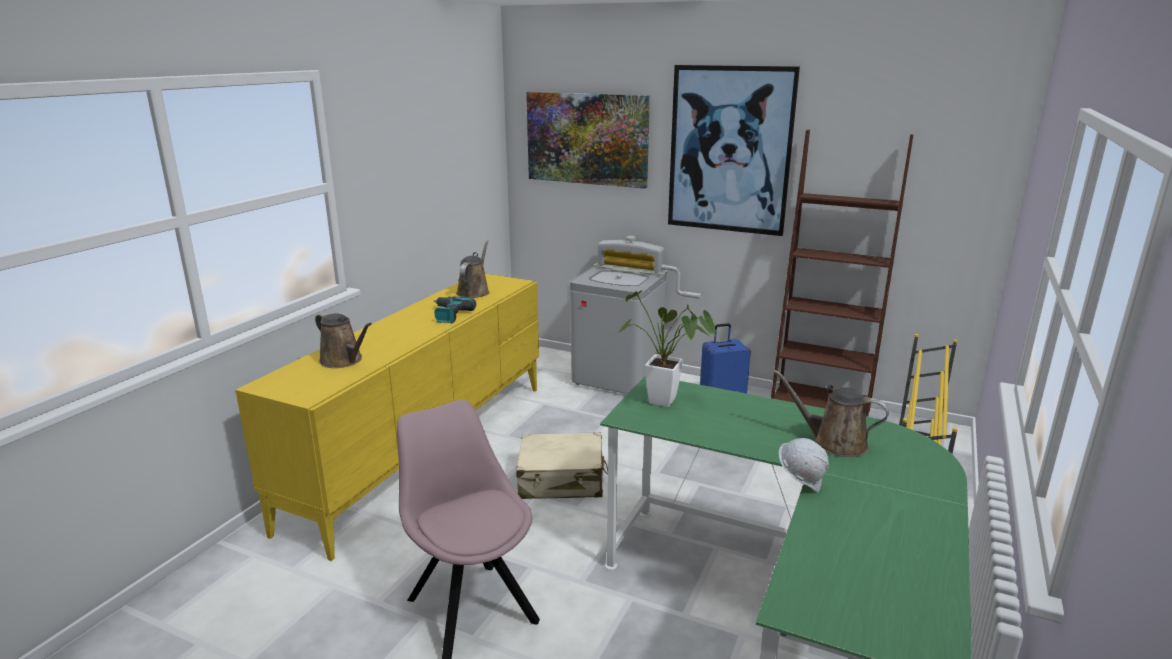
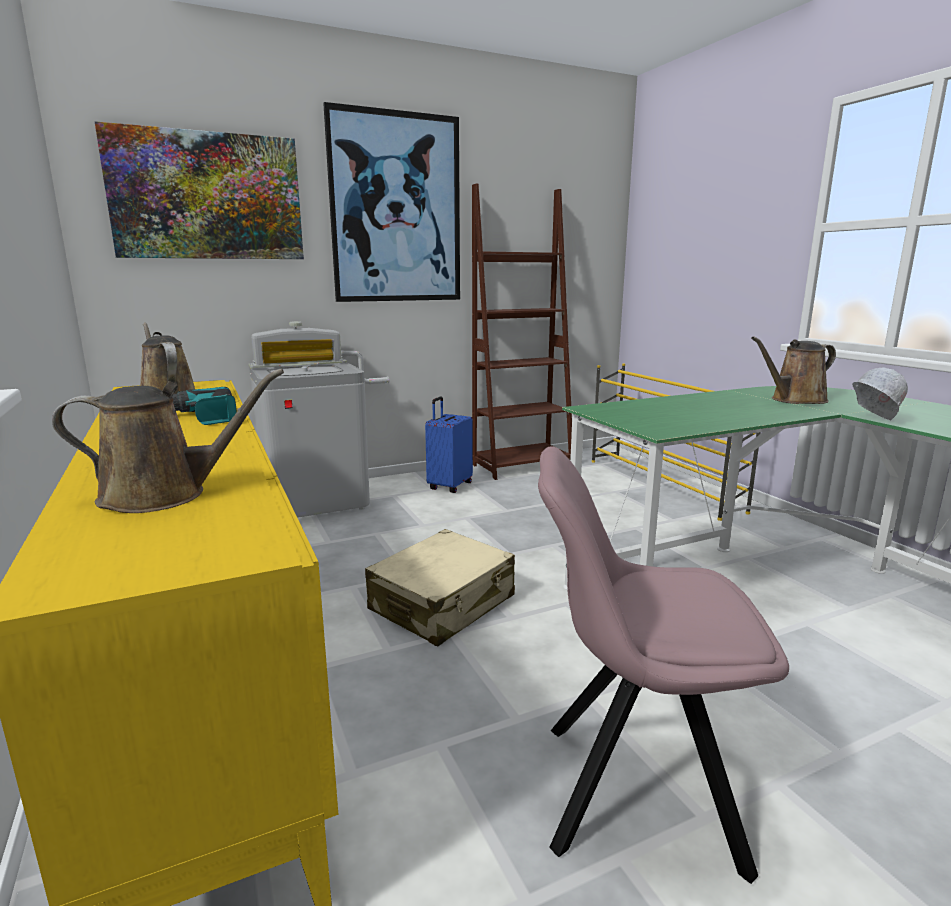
camera: 50 degrees left, 5 degrees down
(668, 403) = (646, 414): potted plant -> none

